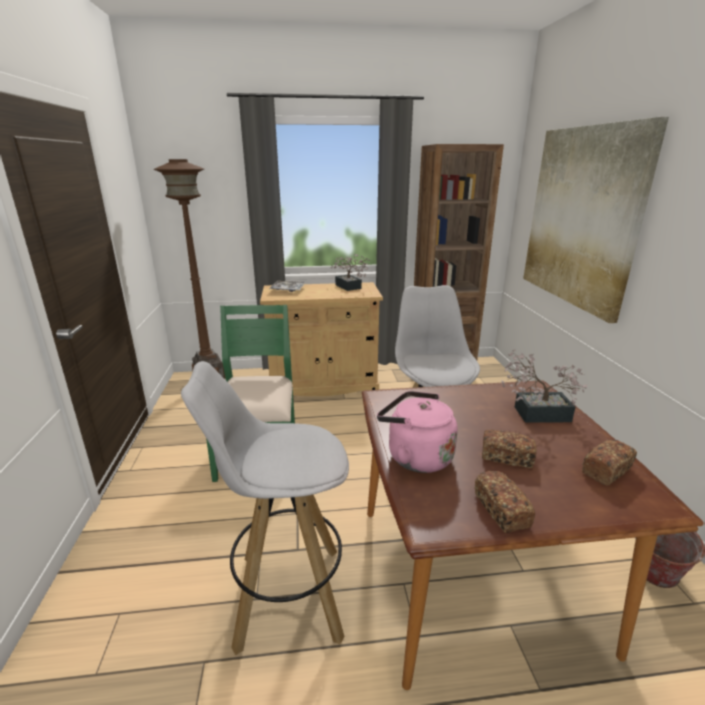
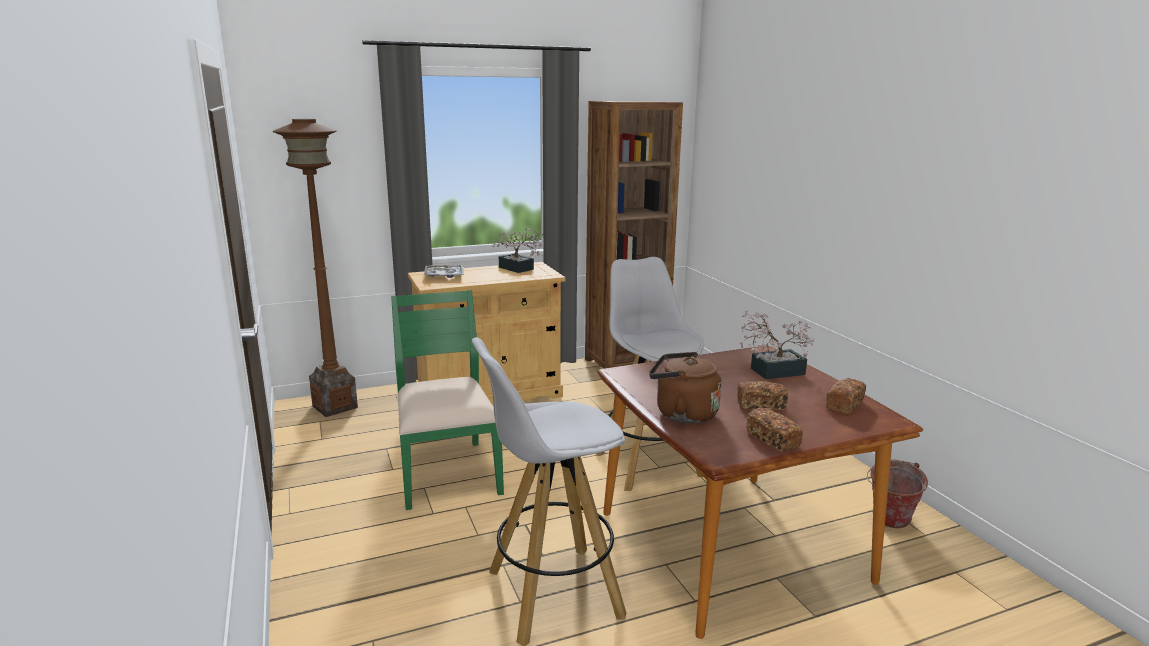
camera: 15 degrees left, 5 degrees down
(415, 456) = (682, 413): pink kettle -> brown kettle
(582, 217) = (773, 180): picture -> none

